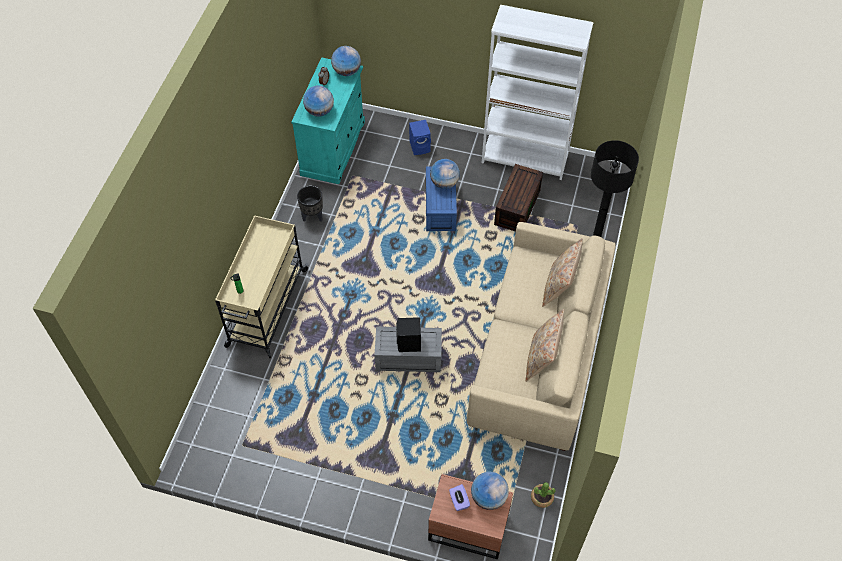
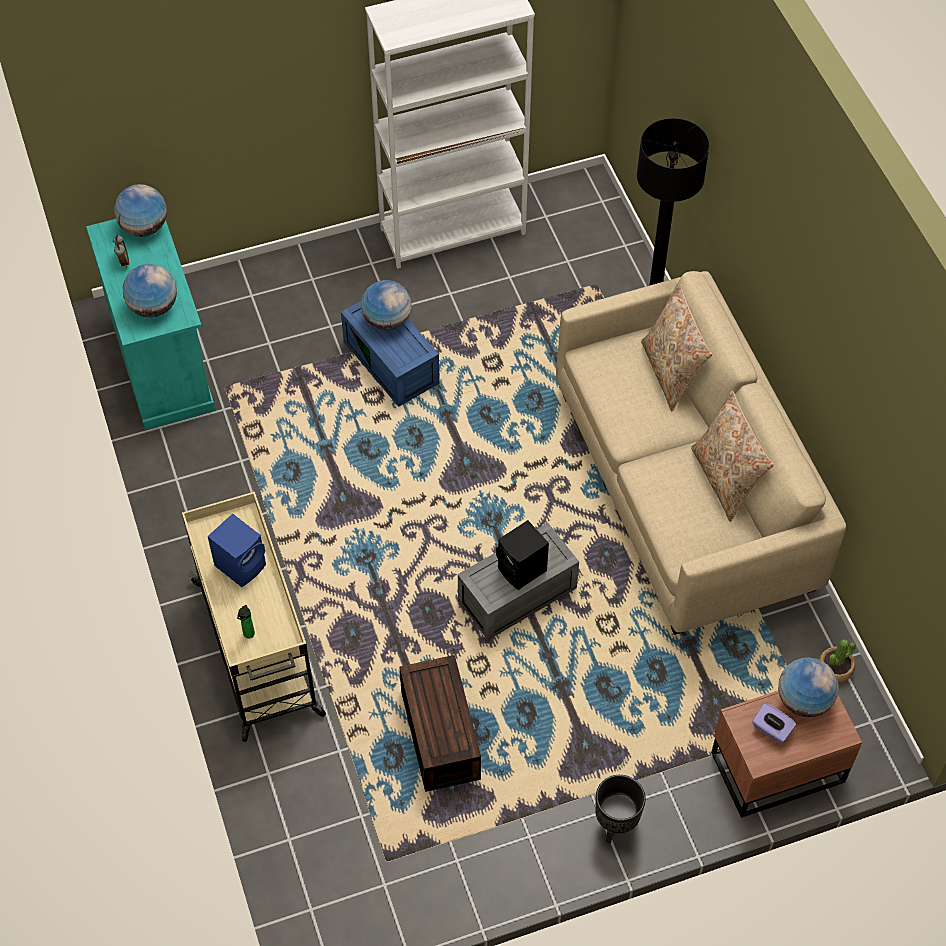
camera: 35 degrees left, 0 degrees up
(312, 216) = (215, 478): black planter -> black planter (615, 824)
(420, 146) = (291, 291): blue speaker -> blue speaker (242, 564)
(516, 206) = (495, 303): brown storage box -> brown storage box (438, 734)

